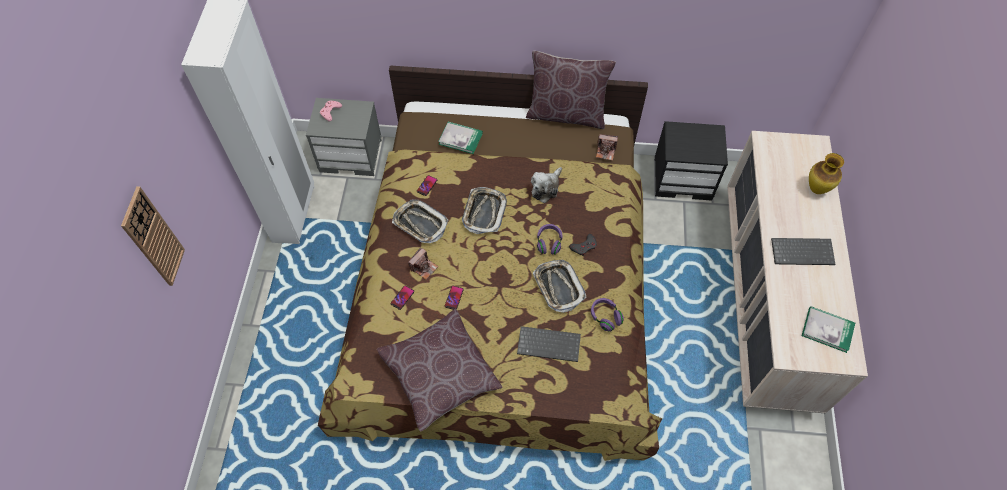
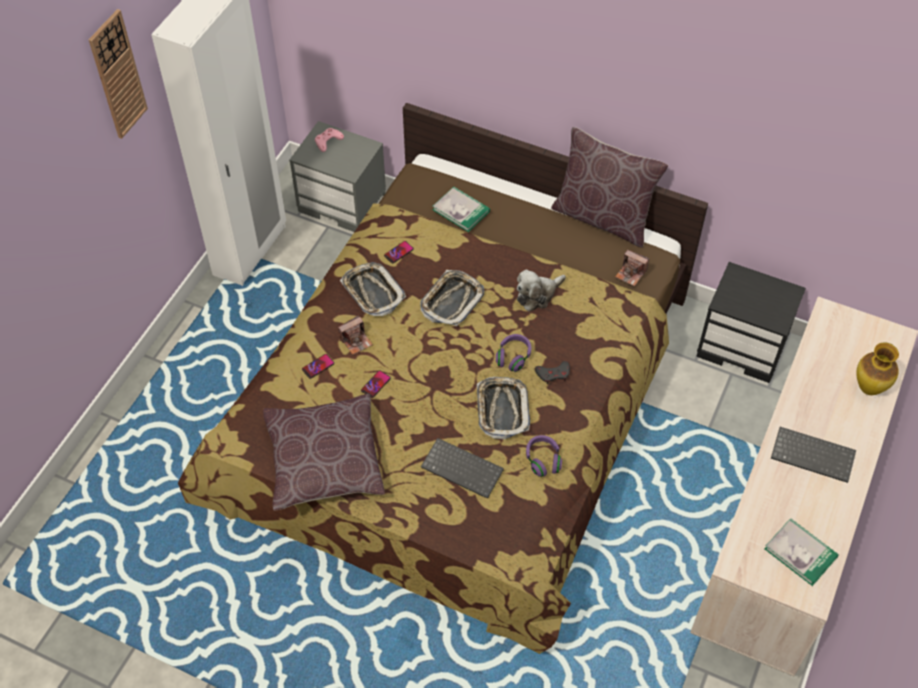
camera: 20 degrees right, 5 degrees down
(153, 238) = (63, 207): wall clock -> wall clock (117, 75)

